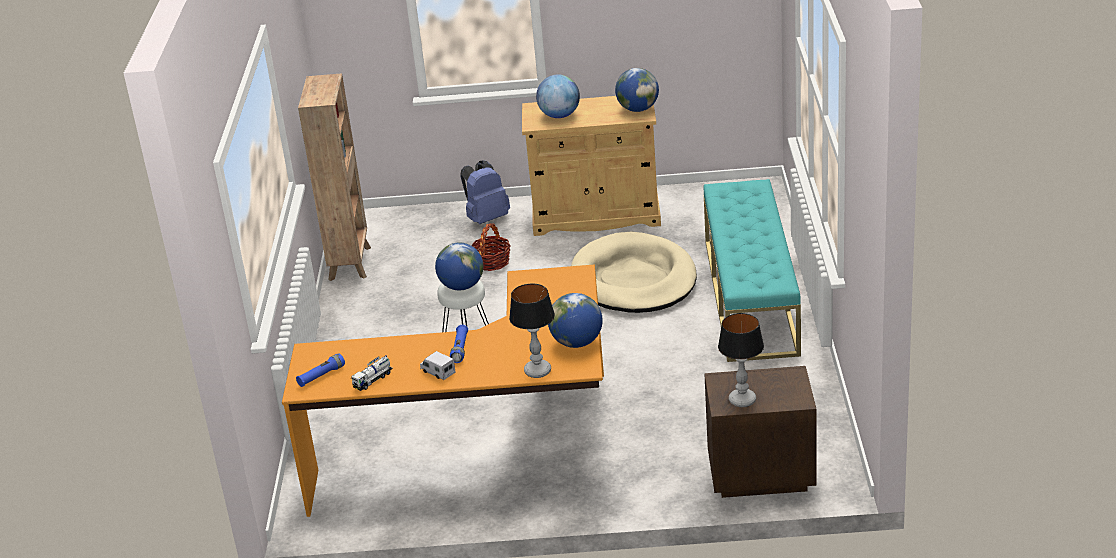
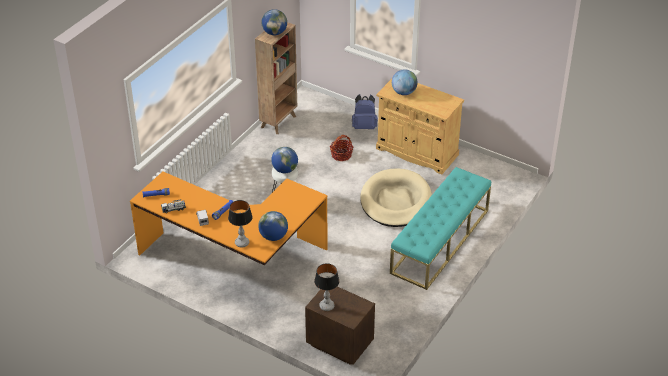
camera: 30 degrees right, 10 degrees up
(638, 109) = (445, 107): globe -> globe (274, 33)

